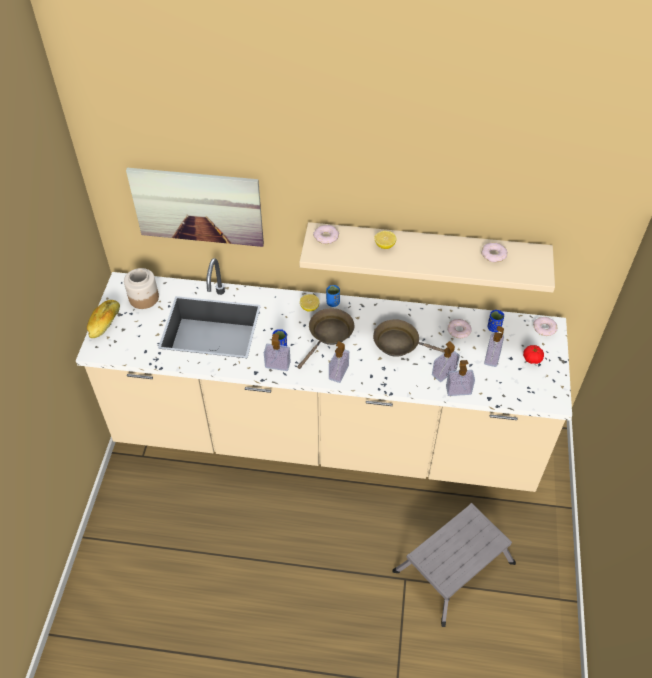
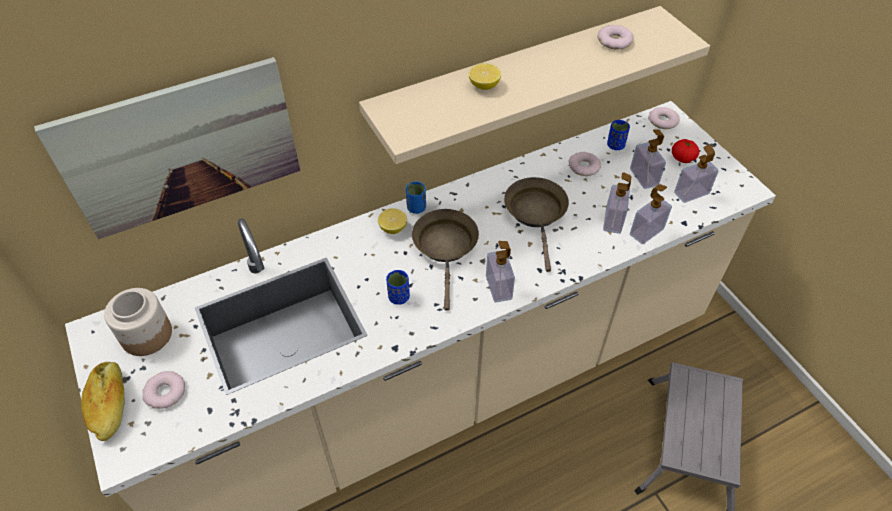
camera: 35 degrees left, 0 degrees up
(277, 364) = (415, 321): soap dispenser -> soap dispenser (691, 193)
(326, 237) = (400, 108): donut -> donut (165, 392)
(400, 343) = (536, 214): brown frying pan -> brown frying pan turned 105 degrees clockwise

